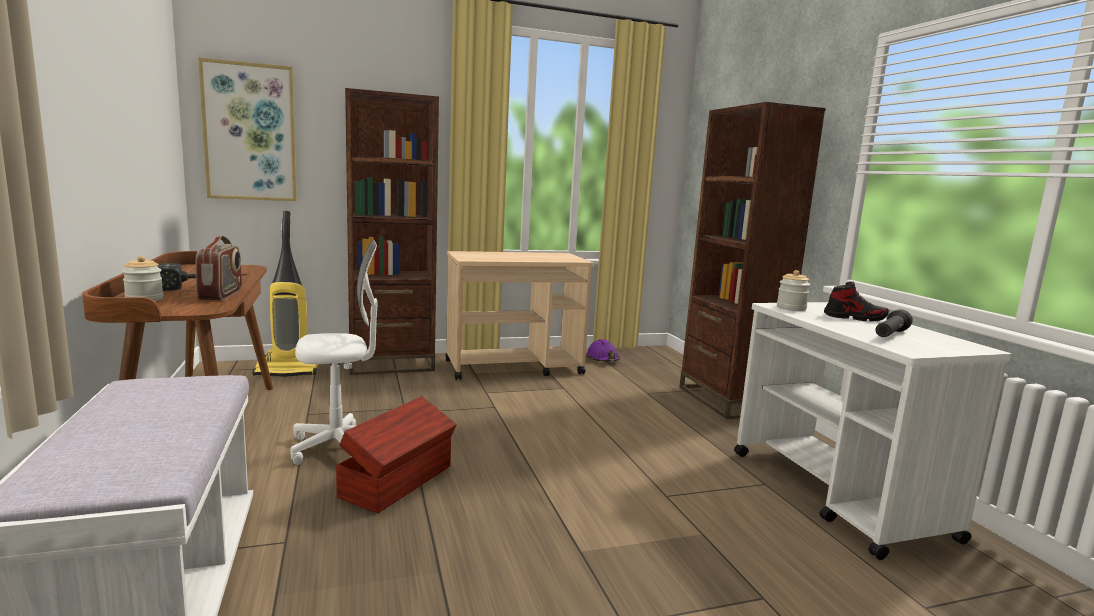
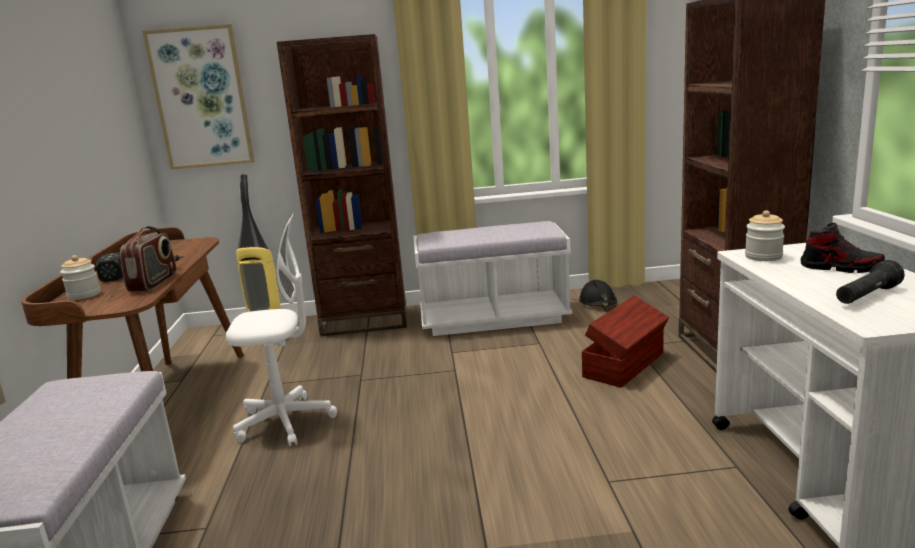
camera: 15 degrees right, 5 degrees up
(399, 481) = (329, 461): brown storage box -> brown storage box (625, 365)
(515, 367) = (493, 318): beige cart -> white bench
(602, 359) = (598, 303): purple hard hat -> black hard hat

